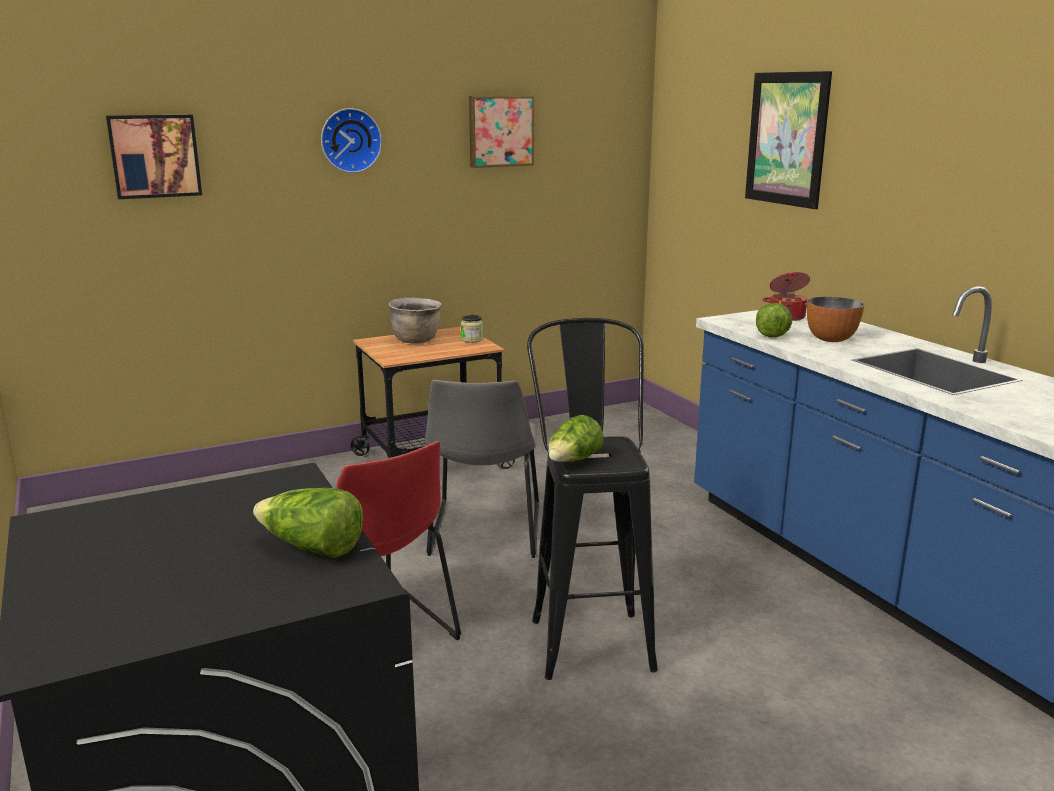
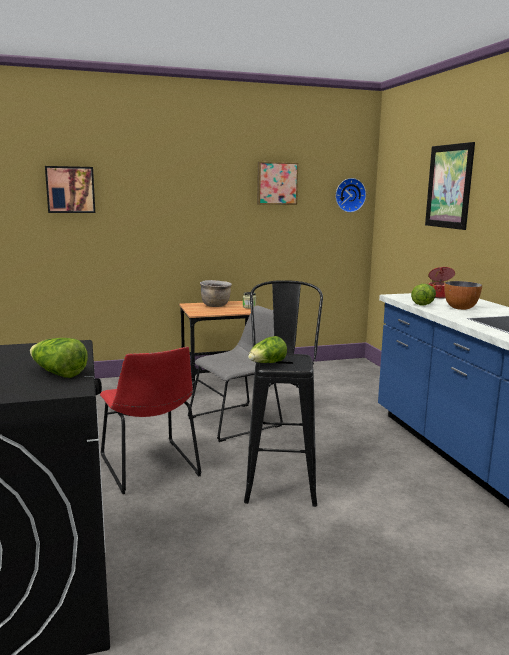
camera: 10 degrees right, 5 degrees down
(350, 140) = (184, 185): wall clock -> wall clock (349, 195)
(485, 532) = (238, 421): grey chair -> grey chair turned 135 degrees counterclockwise

